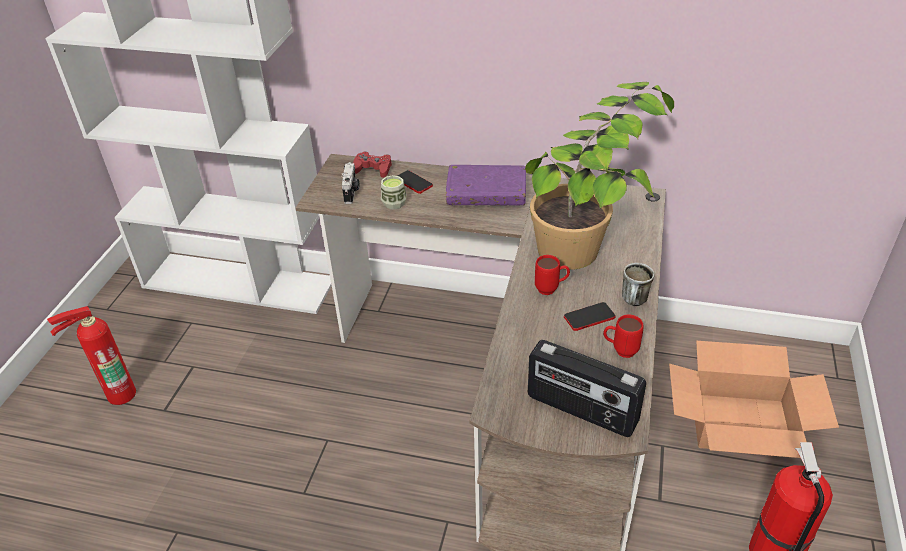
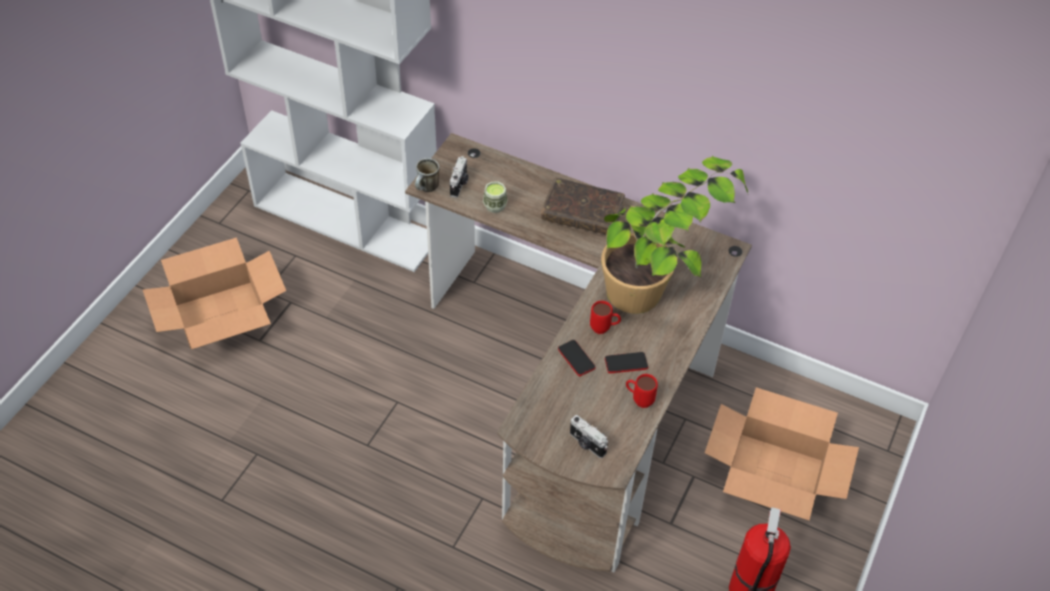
camera: 10 degrees right, 10 degrees up
(118, 394) = (221, 315): fire extinguisher -> cardboard box
(373, 169) = (486, 161): red game controller -> none
(413, 183) = (519, 185): phone -> phone (576, 358)
(486, 194) = (582, 213): purple book -> brown book
(581, 410) = (586, 444): radio -> camera
(634, 303) = (670, 358): mug -> mug (427, 189)

